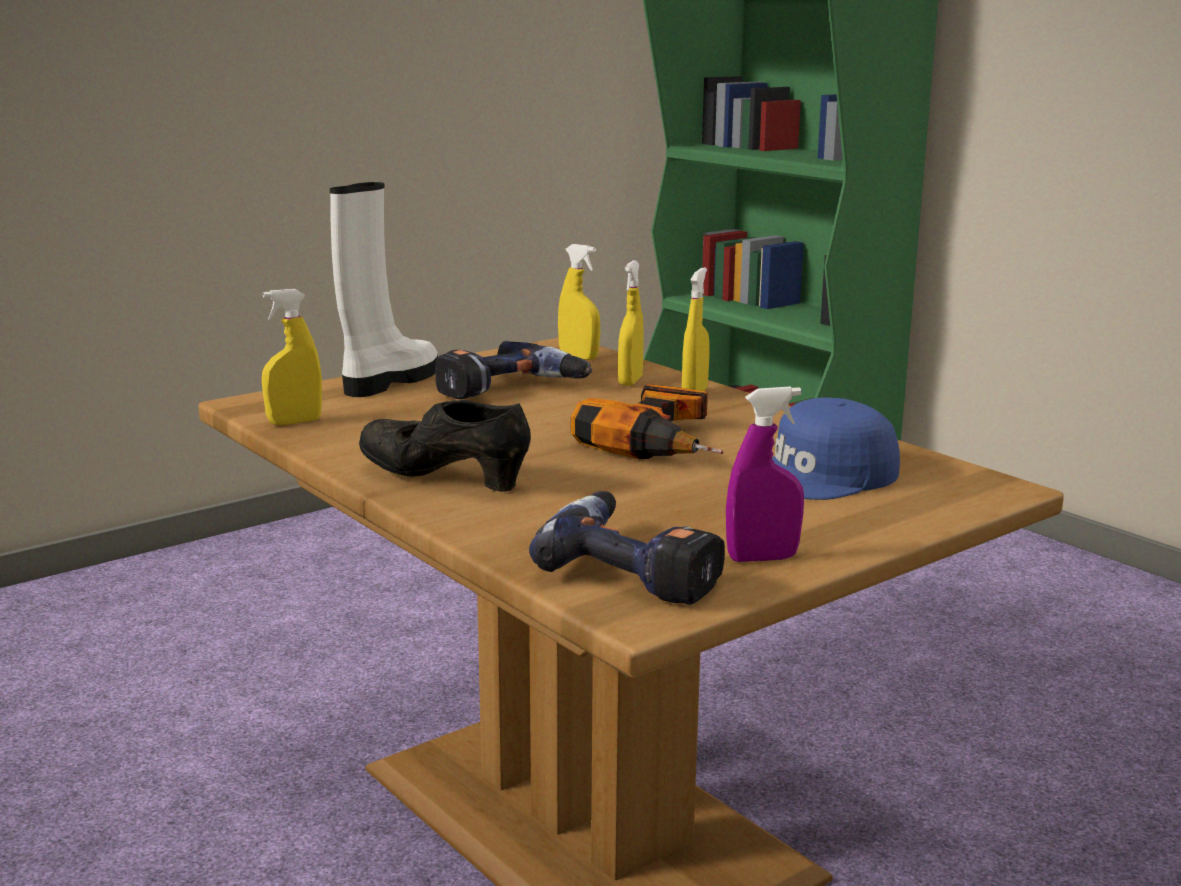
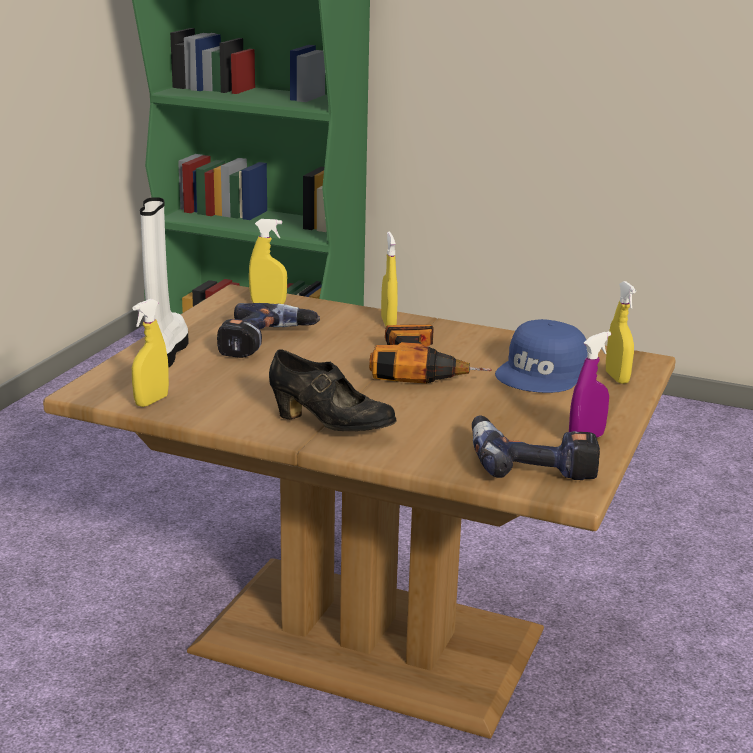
camera: 30 degrees left, 5 degrees up
(445, 479) = (330, 426): black shoe -> black shoe turned 150 degrees counterclockwise
(630, 381) = (333, 319): yellow spray bottle -> yellow spray bottle (617, 378)

